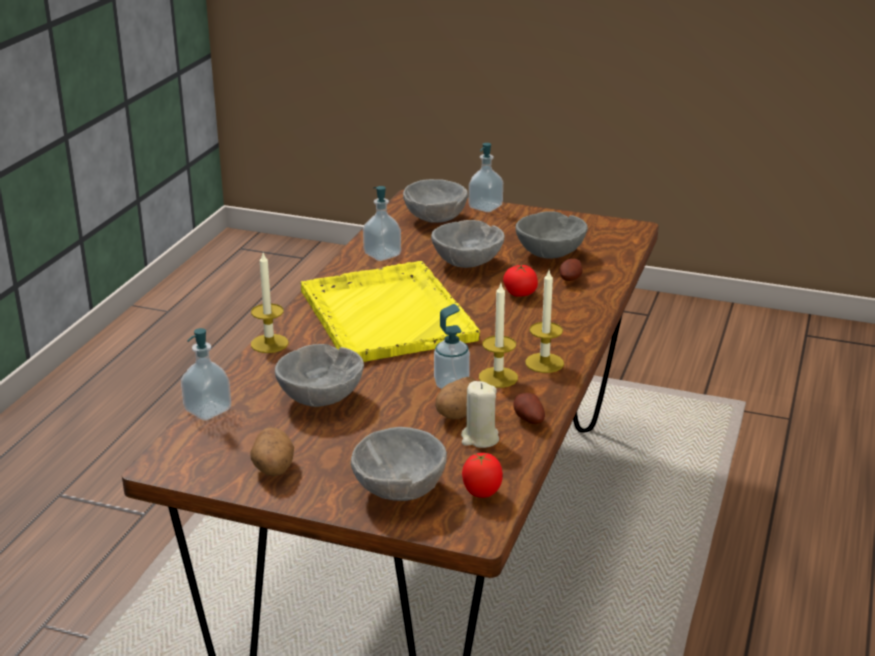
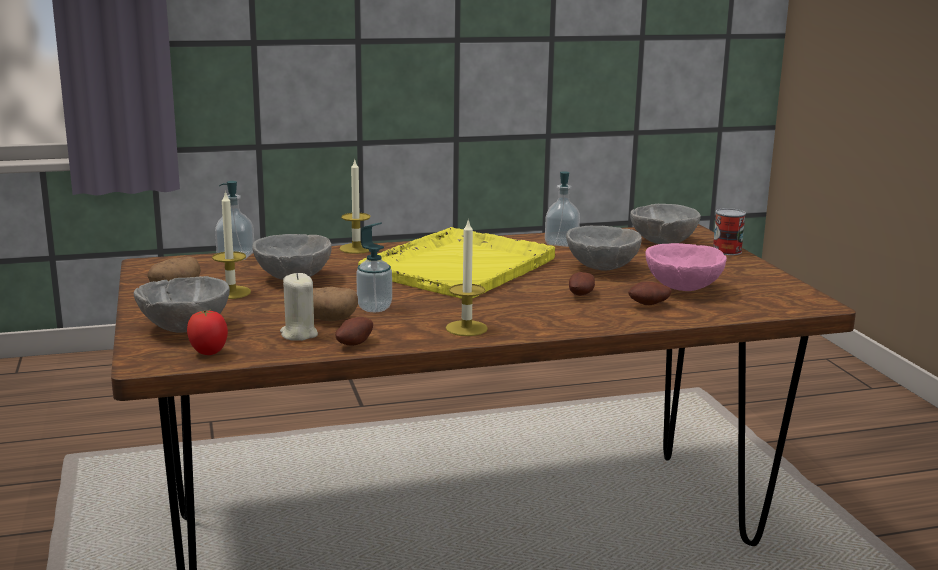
camera: 55 degrees right, 10 degrees down
(485, 207) = (727, 251): soap dispenser -> can
(498, 377) = (413, 319): candle -> candle (231, 292)
(520, 294) = (582, 295): tomato -> potato
(550, 254) = (684, 288): grey bowl -> pink bowl

